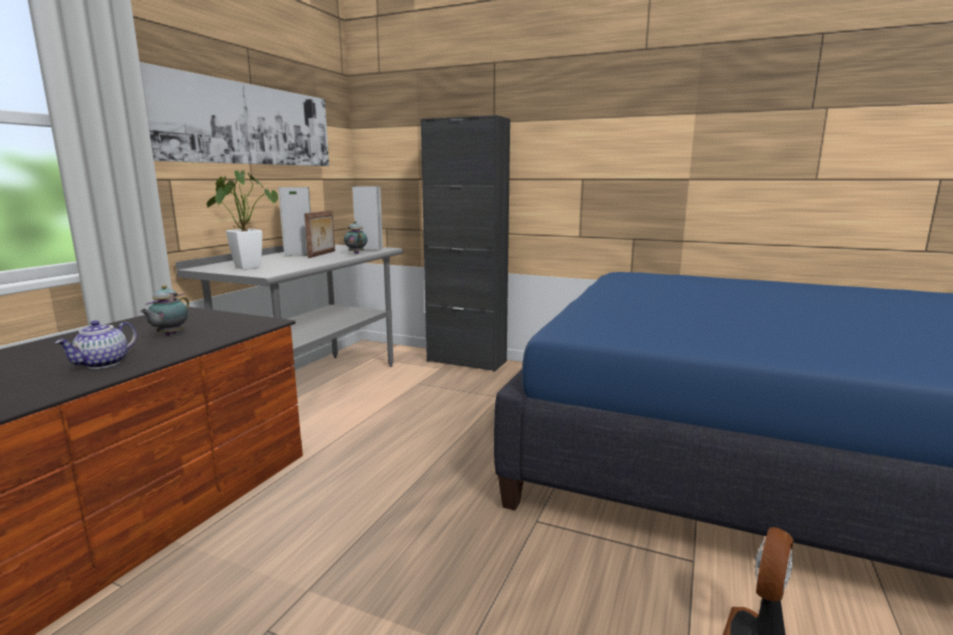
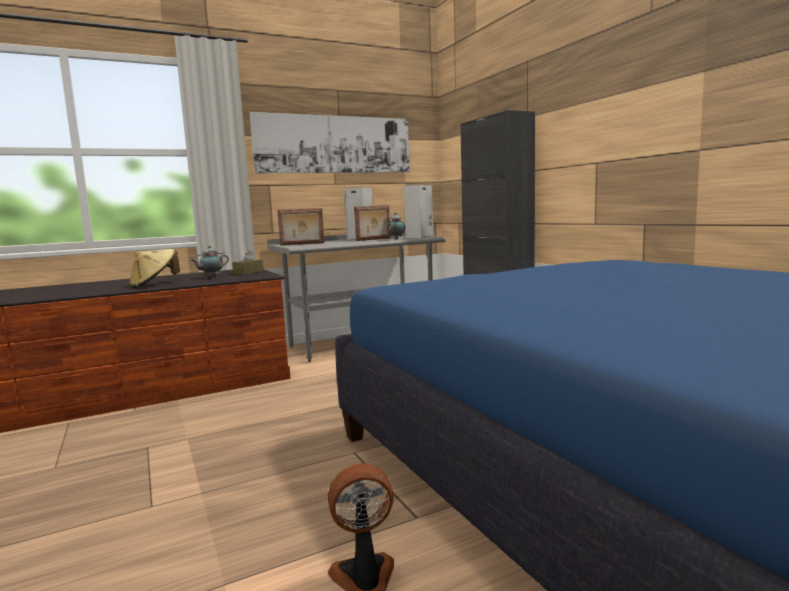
camera: 40 degrees right, 5 degrees down
(103, 364) = (155, 284): teapot -> beige hat
(208, 319) = (248, 272): none -> brown tissue box
(245, 267) = (302, 244): potted plant -> picture frame

